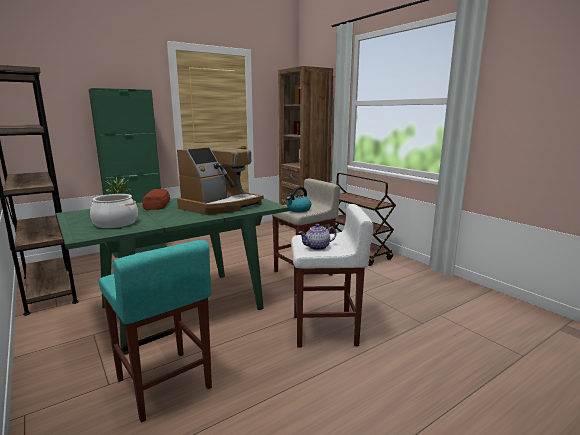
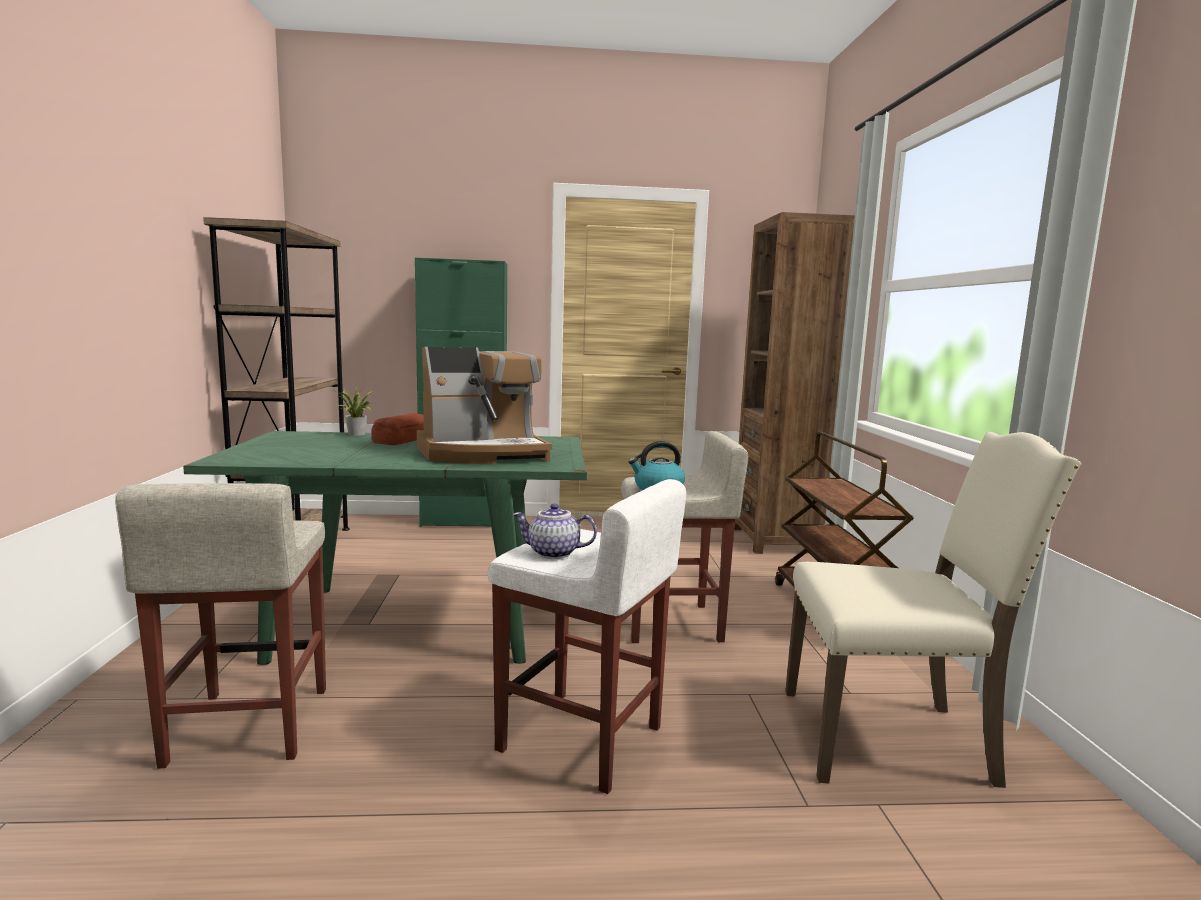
camera: 30 degrees right, 5 degrees down
(116, 223) = (296, 452): cooking pot -> none
(164, 384) = (248, 726): turquoise stool -> beige stool
(421, 292) = (891, 738): none -> beige chair

